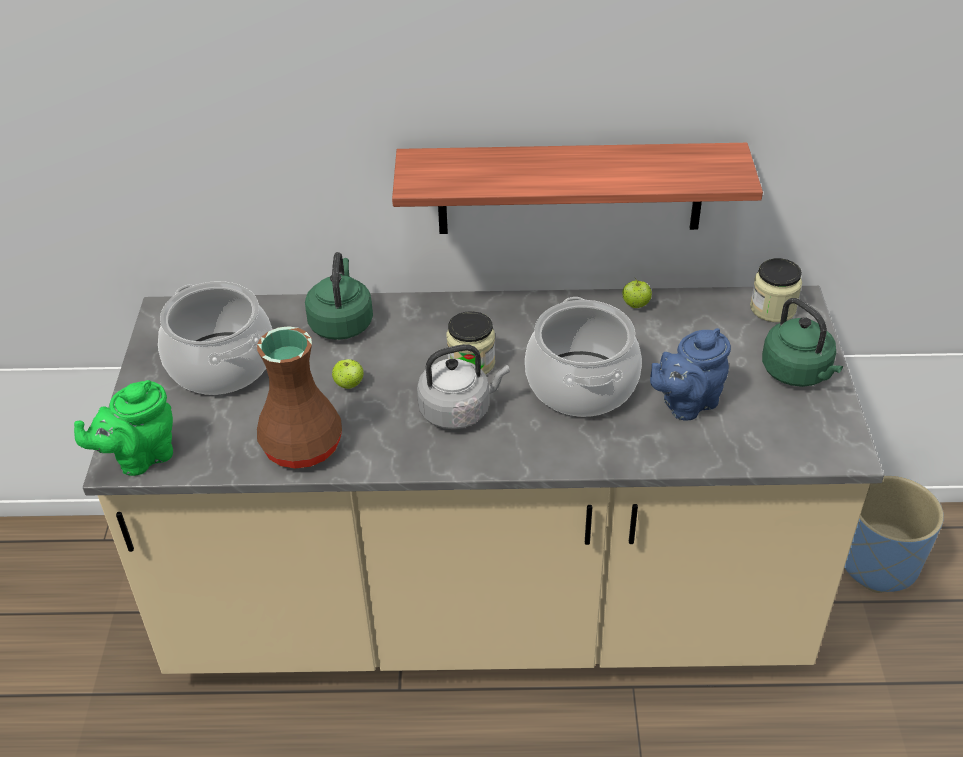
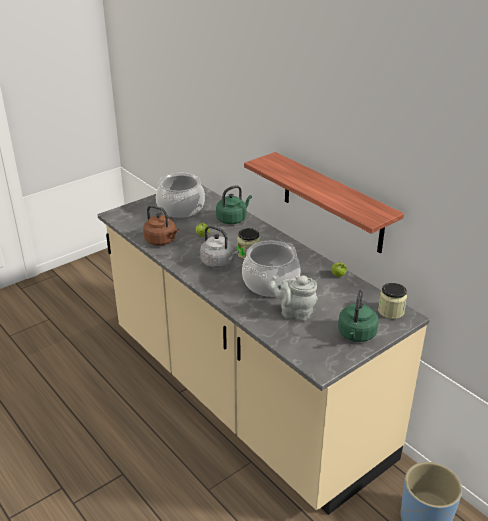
camera: 50 degrees right, 10 degrees down
(140, 457) = (120, 216): green teapot -> none
(302, 445) = (162, 241): brown vase -> brown kettle
(686, 403) = (294, 313): blue teapot -> grey teapot

